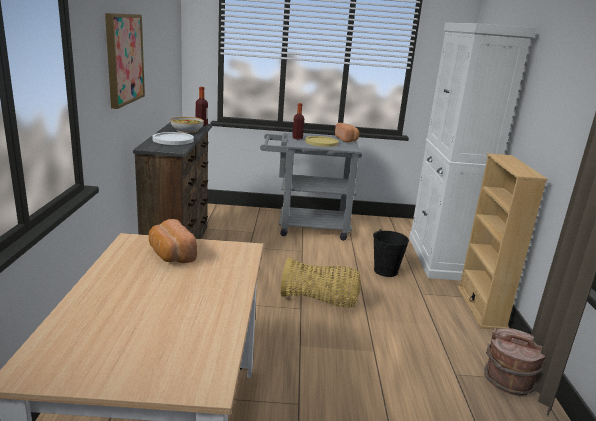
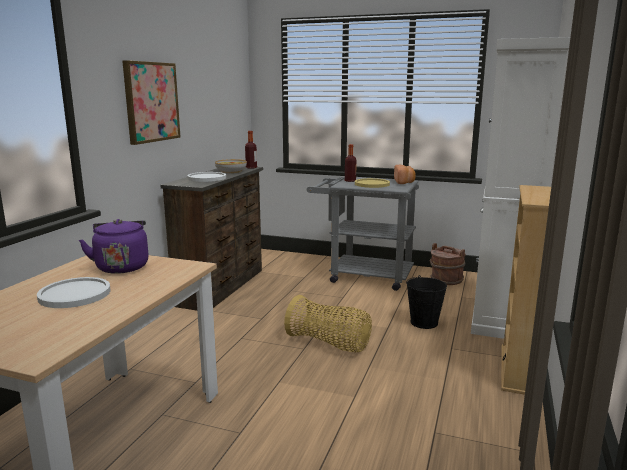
camera: 20 degrees right, 5 degrees down
(158, 296) = (74, 294): none -> white plate
(170, 255) = (122, 266): bread -> purple kettle
(508, 381) = (498, 449): brown bucket -> brown bucket (446, 280)

